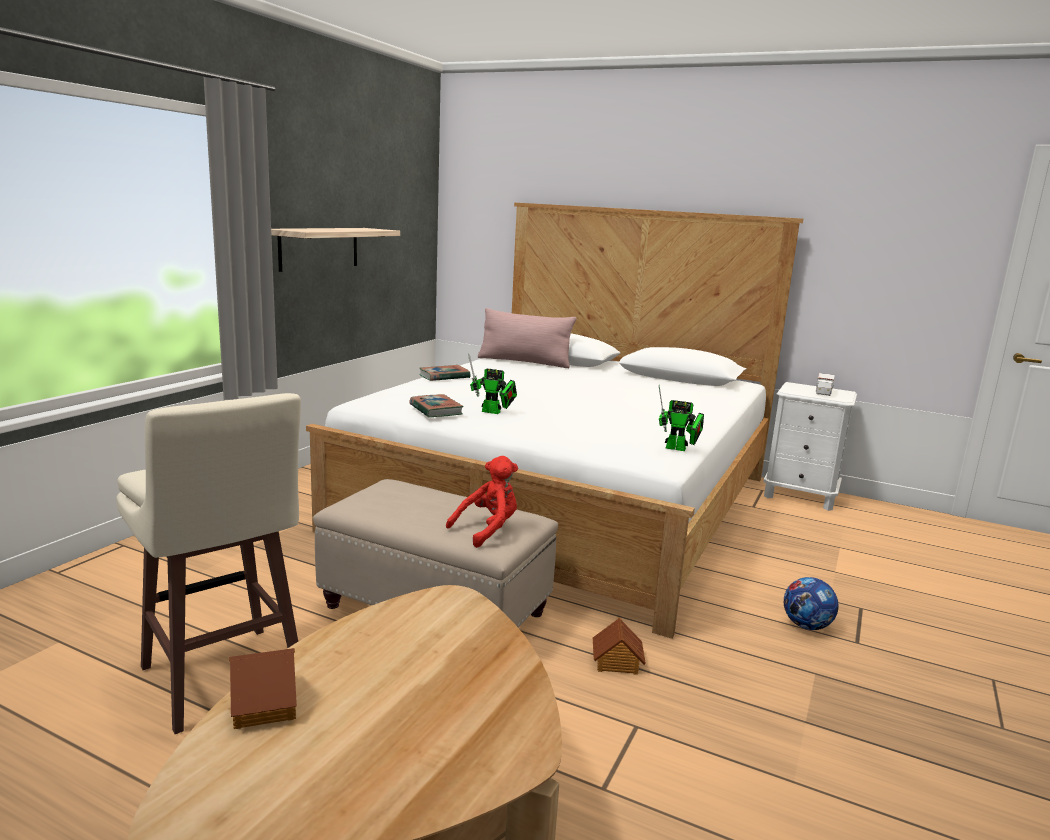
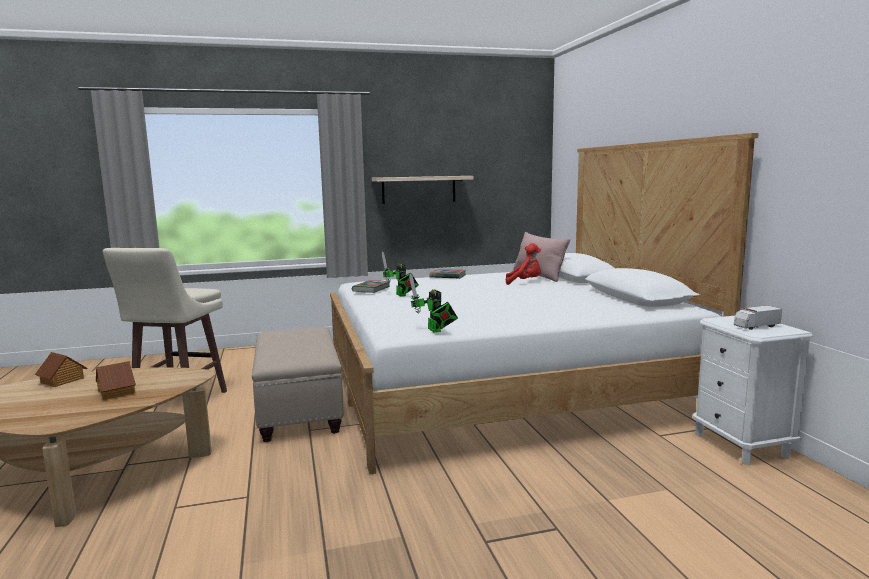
camera: 50 degrees right, 5 degrees down
(488, 530) = (289, 356): red plush toy -> red plush toy (525, 282)
(616, 662) = (312, 468): toy house -> toy house (115, 392)
(806, 626) = (475, 513): football -> none

